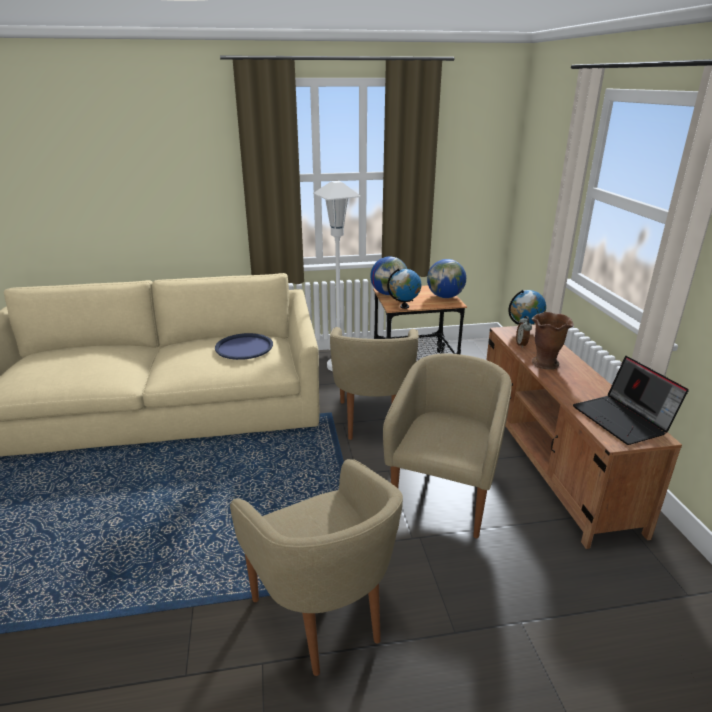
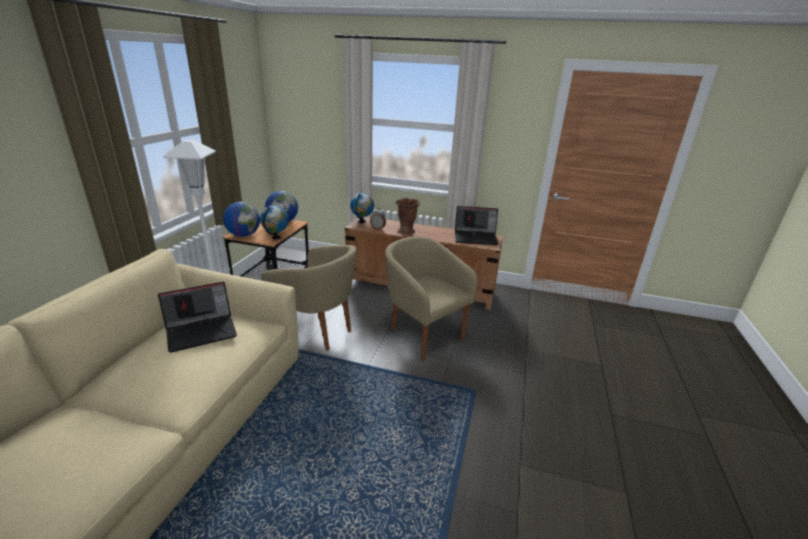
camera: 65 degrees left, 0 degrees up
(244, 347) = (202, 331): blue tray -> laptop
(323, 616) = (494, 422): beige armchair -> none

